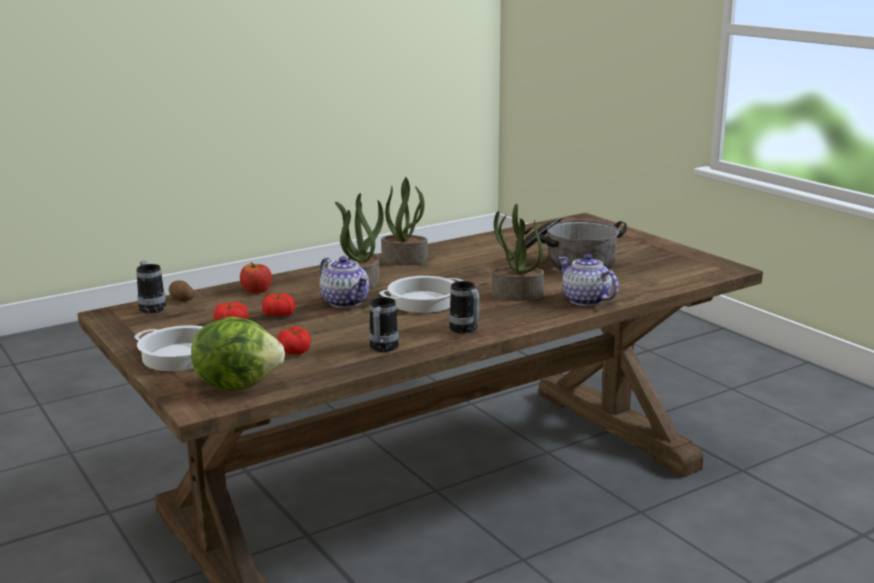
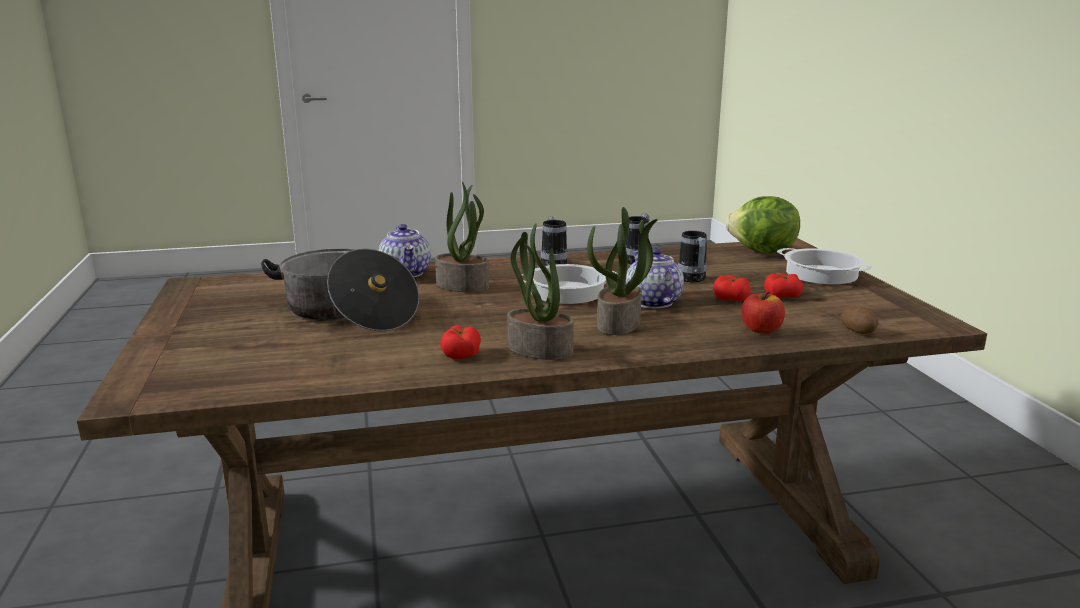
camera: 160 degrees left, 0 degrees up
(151, 307) = (891, 326): mug -> mug (693, 280)
(295, 350) = (715, 267): tomato -> tomato (461, 354)

